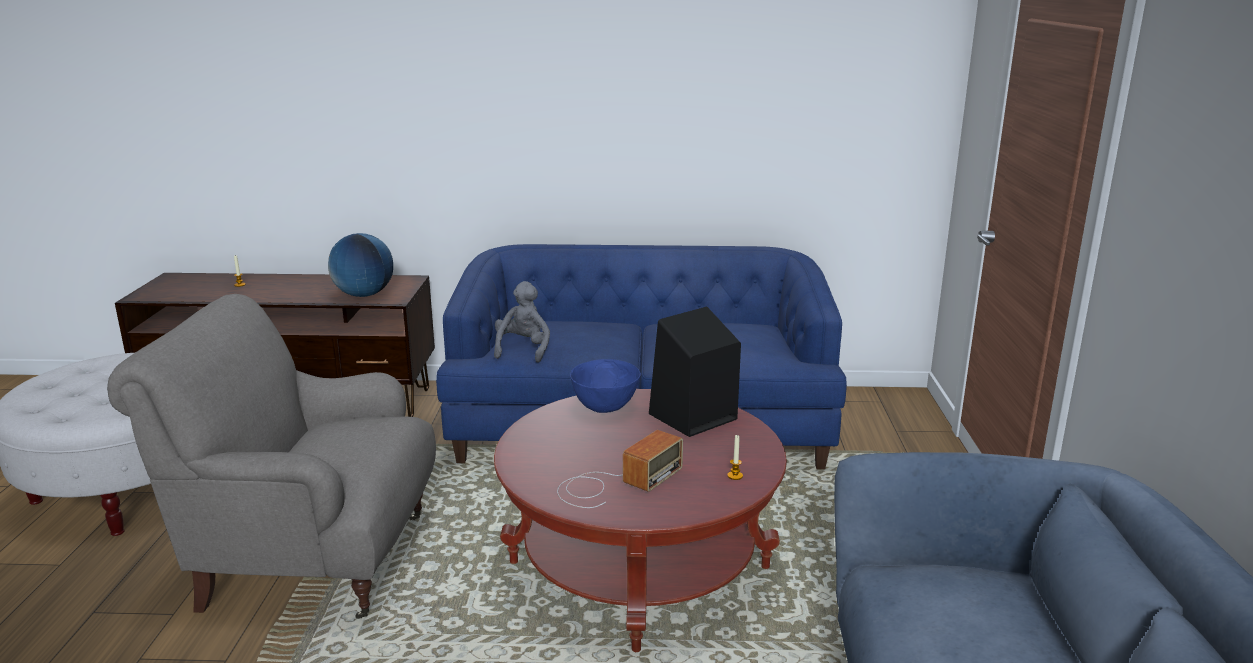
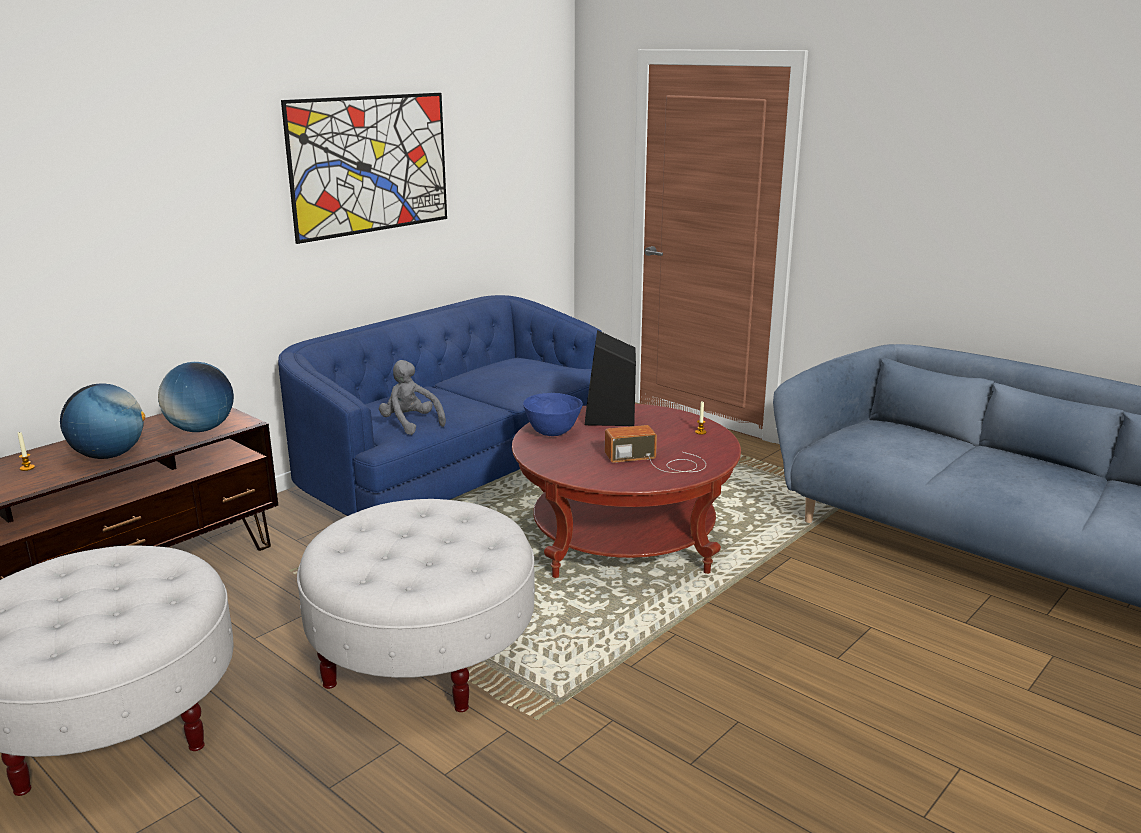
camera: 50 degrees left, 0 degrees up
(284, 293) = (109, 455): none -> globe
(311, 560) = (423, 655): grey armchair -> white ottoman
(615, 483) = (659, 461): radio -> radio turned 90 degrees counterclockwise
(632, 78) = (370, 164): none -> picture

